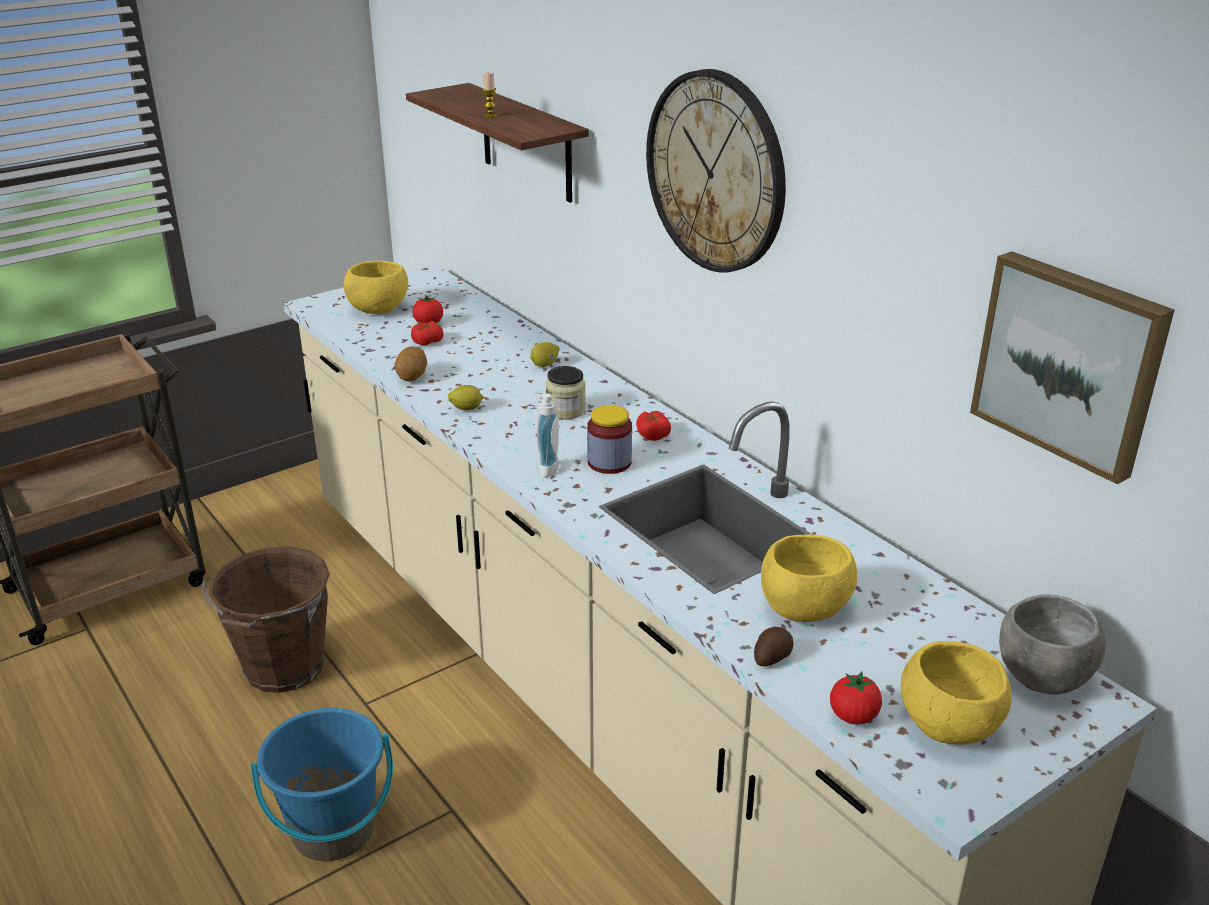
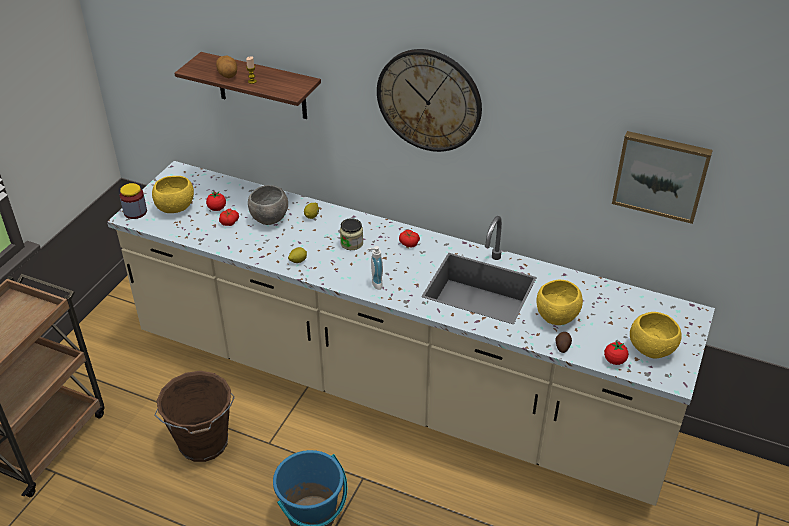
camera: 30 degrees left, 10 degrees up
(412, 377) = (246, 250): potato -> potato (228, 75)
(609, 462) = (403, 268): jar -> jar (135, 212)
(1041, 678) = (668, 312): grey bowl -> grey bowl (269, 219)

